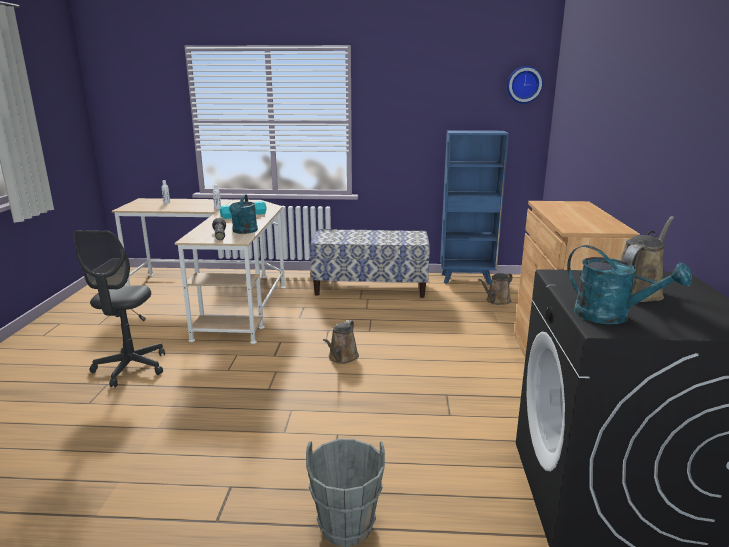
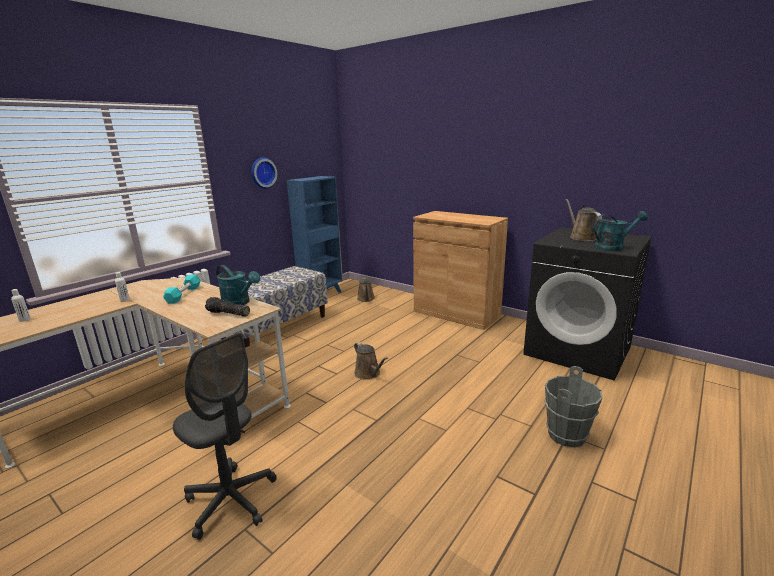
camera: 55 degrees left, 0 degrees up
(524, 84) = (325, 140): wall clock -> wall clock (262, 173)

